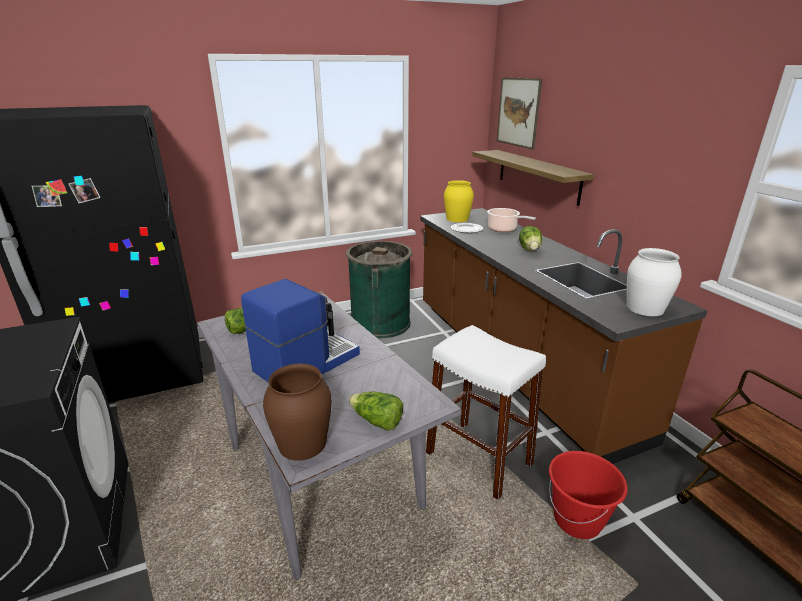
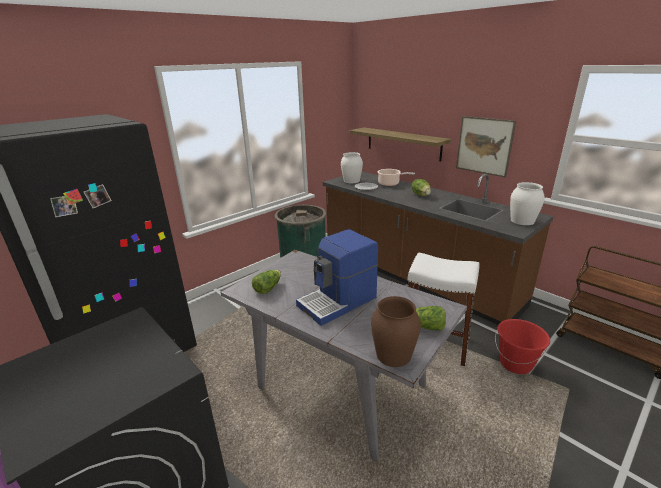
camera: 20 degrees left, 0 degrees up
(305, 363) = (338, 302): coffee machine -> coffee machine turned 150 degrees counterclockwise
(457, 219) = (352, 181): yellow vase -> white vase
(518, 112) = (380, 99): picture -> picture (484, 146)

